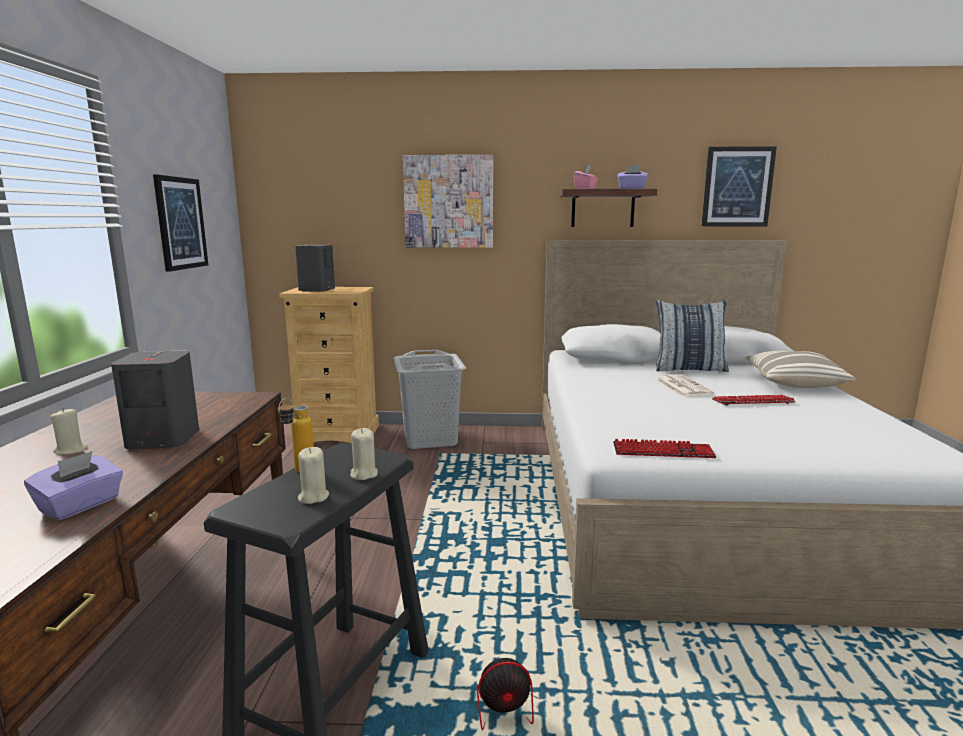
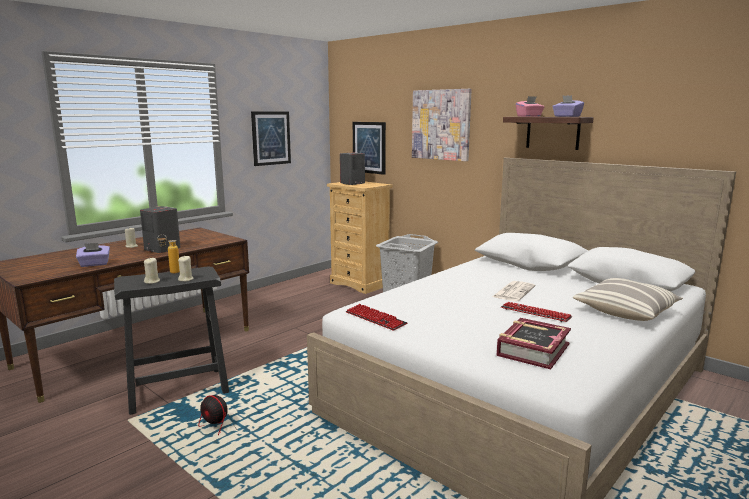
camera: 40 degrees right, 0 degrees up
(689, 369) = (563, 282): pillow -> none
(737, 187) = (684, 114): picture -> picture (369, 147)
(847, 435) = (532, 350): none -> book

